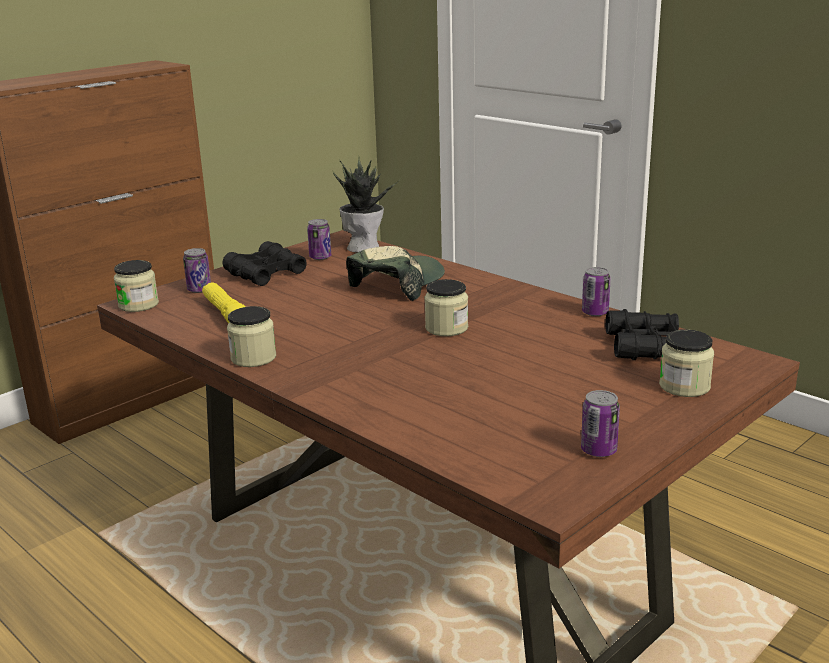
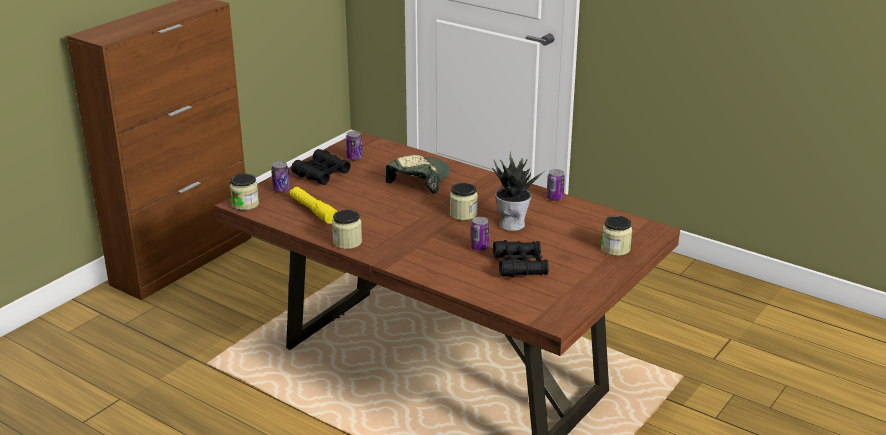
camera: 10 degrees left, 5 degrees up
(364, 247) = (382, 147): potted plant -> potted plant (512, 223)
(598, 450) = (573, 291): can -> can (479, 247)
(646, 347) = (590, 222): black binoculars -> black binoculars (520, 266)

